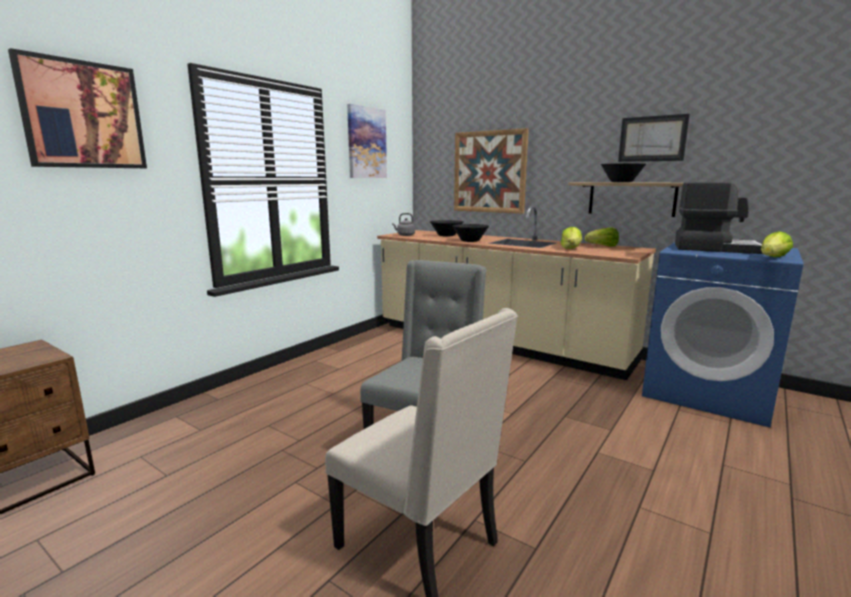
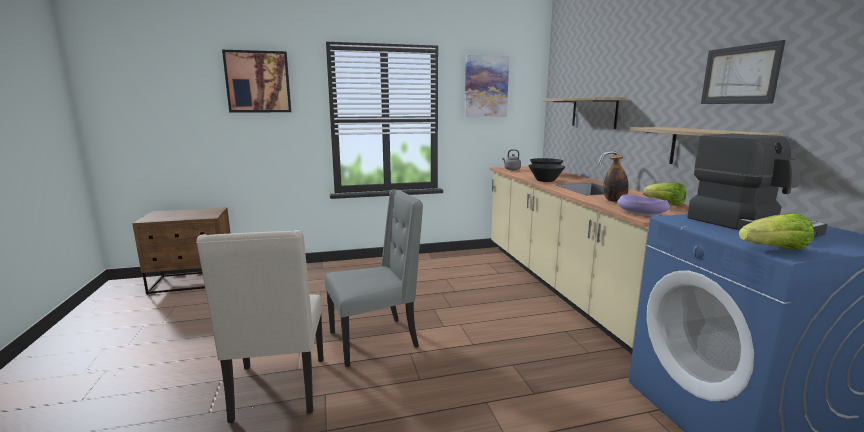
camera: 40 degrees right, 0 degrees up
(489, 172) = (594, 112): picture -> shelf
(570, 249) = (614, 201): lettuce -> bottle
(616, 254) = (641, 213): none -> purple bowl
(621, 182) = (686, 129): black bowl -> none

